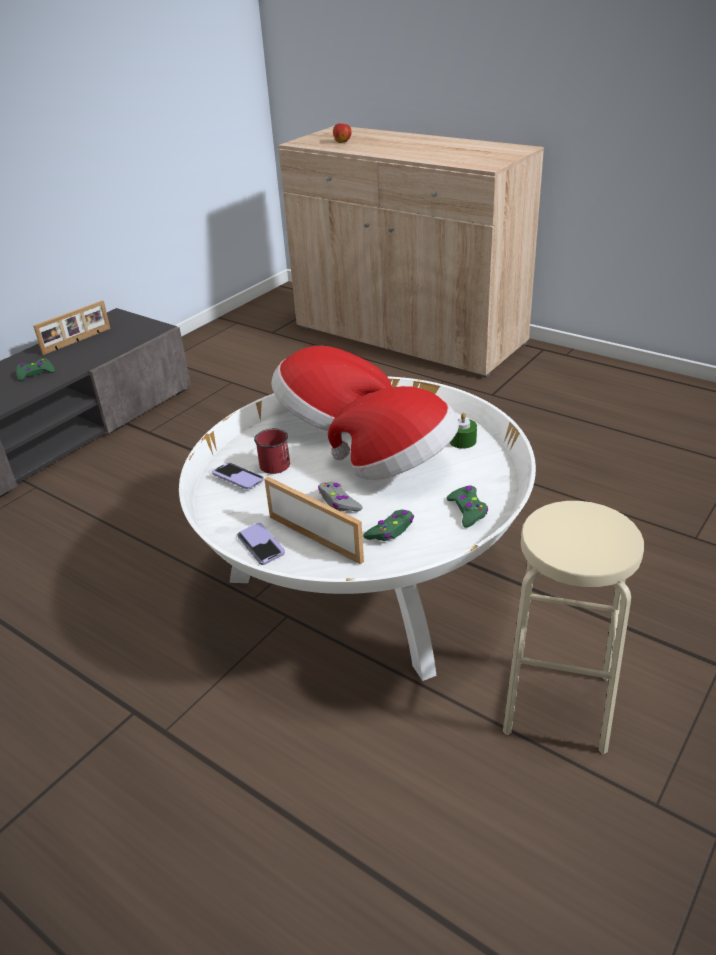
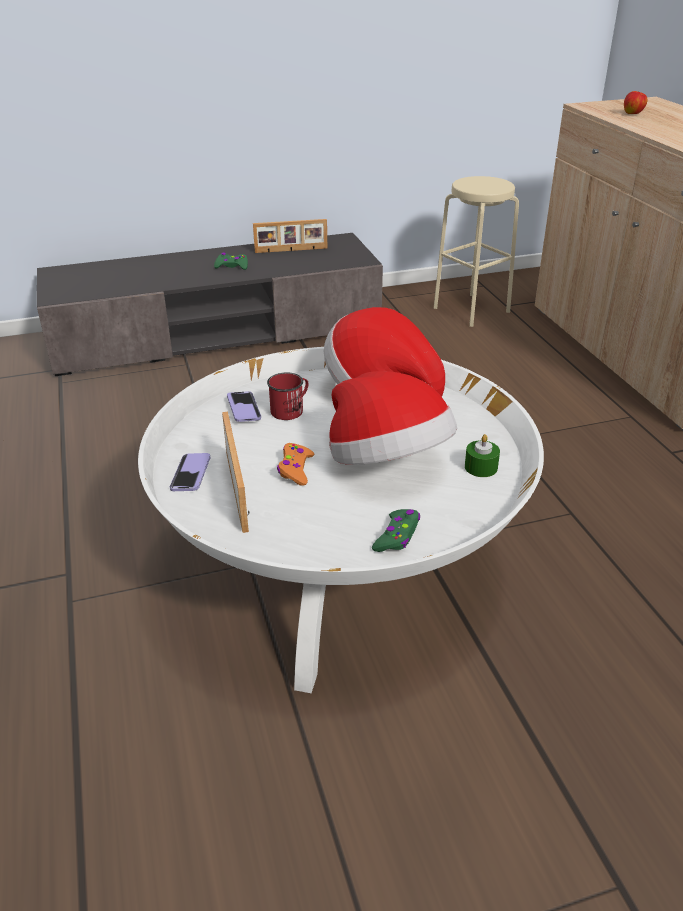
camera: 35 degrees right, 0 degrees up
(339, 502) = (295, 469): grey game controller -> orange game controller
(391, 531) = (305, 517): green game controller -> none
(558, 703) = (392, 797): beige stool -> beige stool (471, 309)

